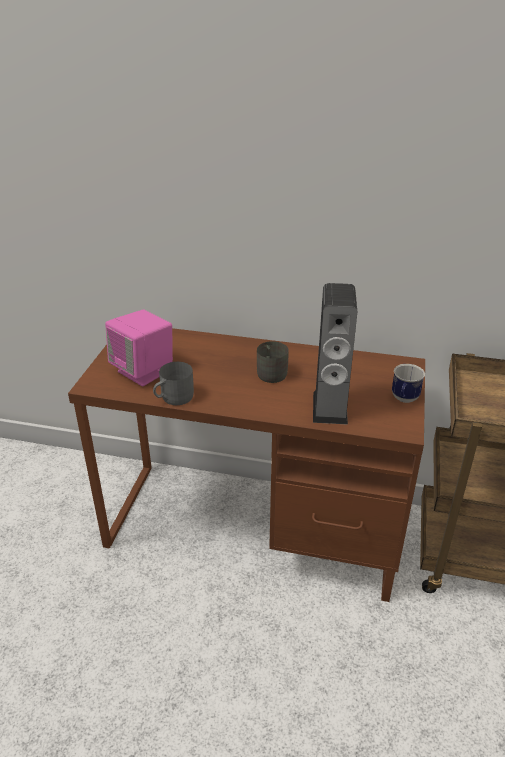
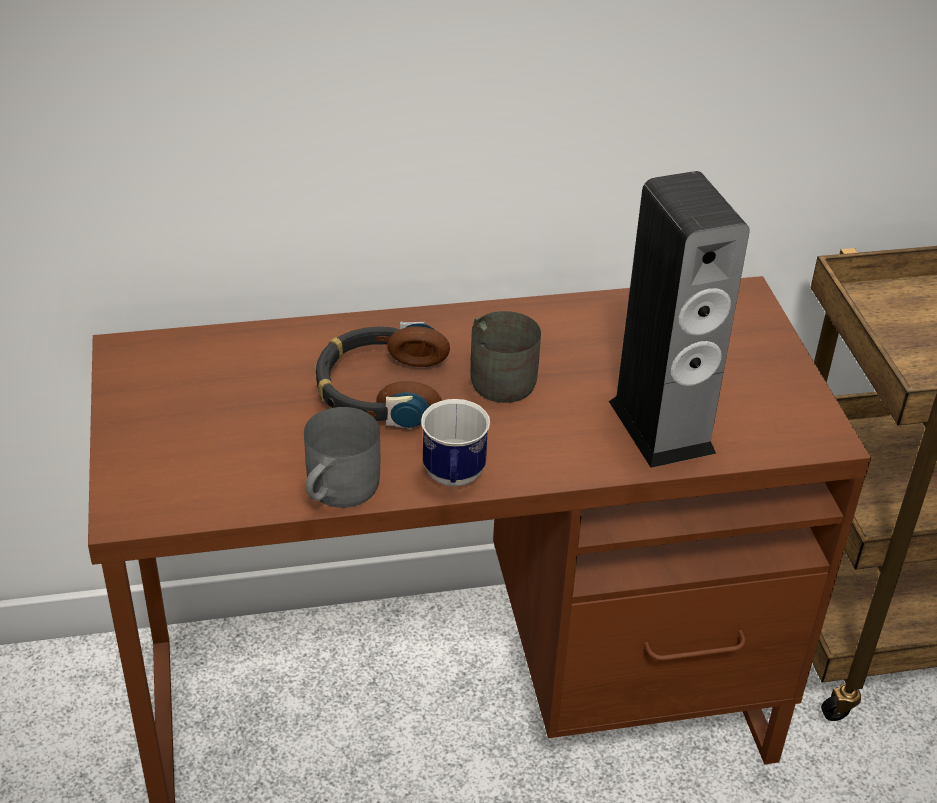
camera: 25 degrees left, 5 degrees up
(144, 371) = (228, 445): pink speaker -> none
(219, 365) = (381, 388): none -> headphones
(404, 400) = (781, 374): mug -> mug (453, 480)

